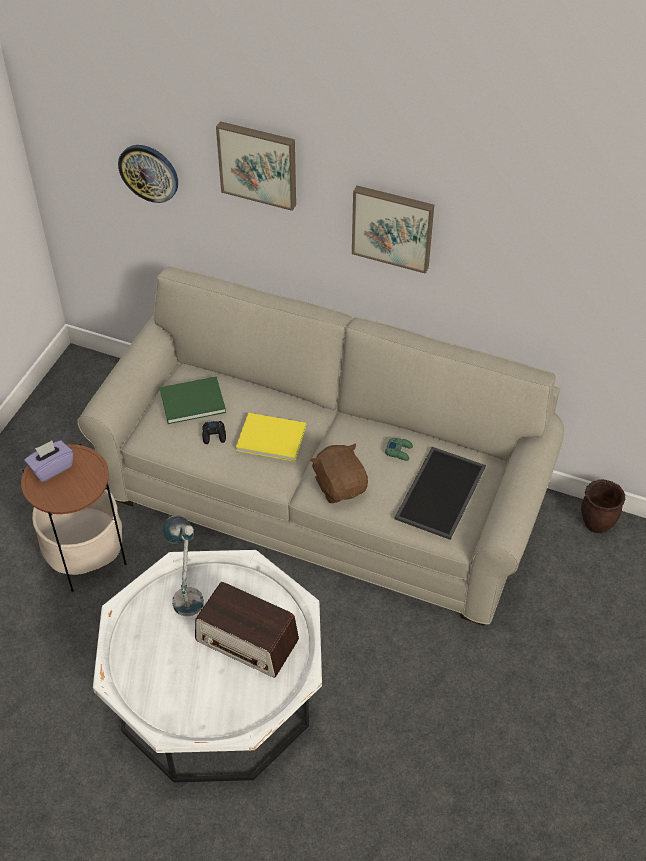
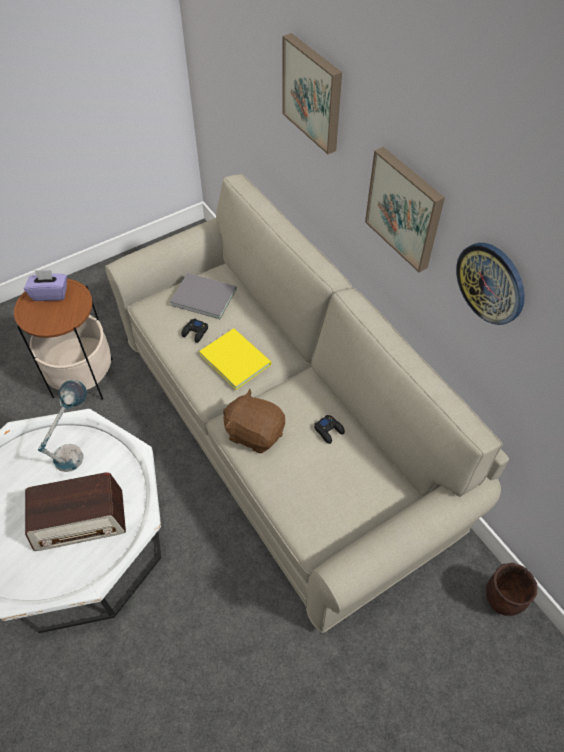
camera: 35 degrees right, 5 degrees up
(149, 172) = (245, 77): wall clock -> wall clock (491, 283)
(190, 400) = (202, 295): green book -> grey book
(247, 641) = (80, 521): radio -> radio turned 75 degrees counterclockwise
(340, 486) = (254, 432): brown plush toy -> brown plush toy turned 75 degrees counterclockwise
(399, 451) = (329, 431): green game controller -> black game controller
(439, 491) = (333, 489): tray -> none

